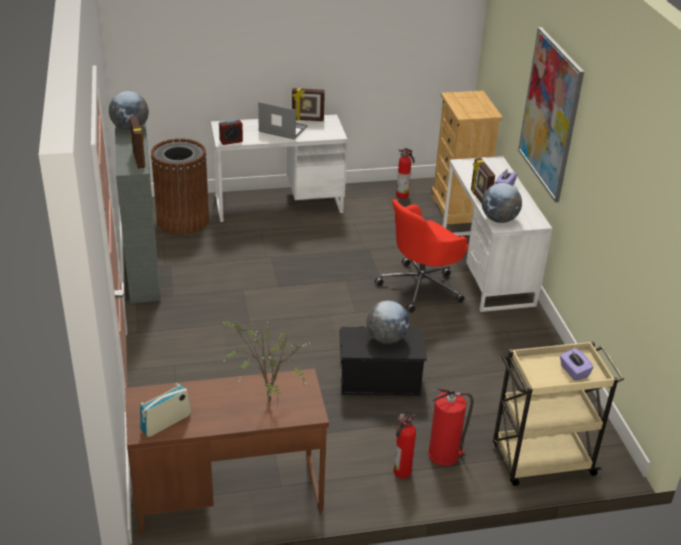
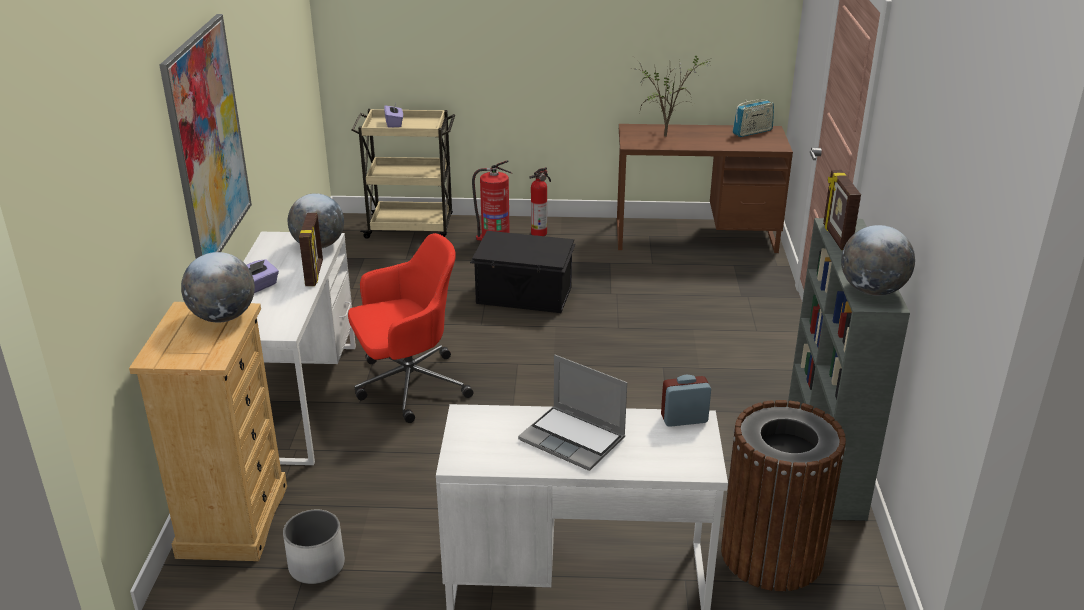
camera: 165 degrees left, 5 degrees down
(307, 120) = (509, 463): picture frame -> none
(386, 338) = (518, 250): globe -> globe (223, 317)
(403, 195) = (316, 566): fire extinguisher -> white planter

